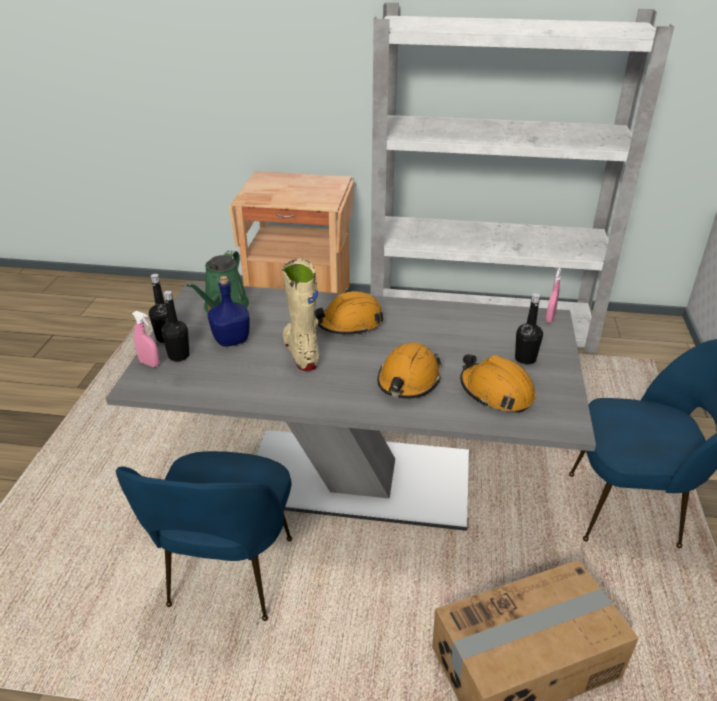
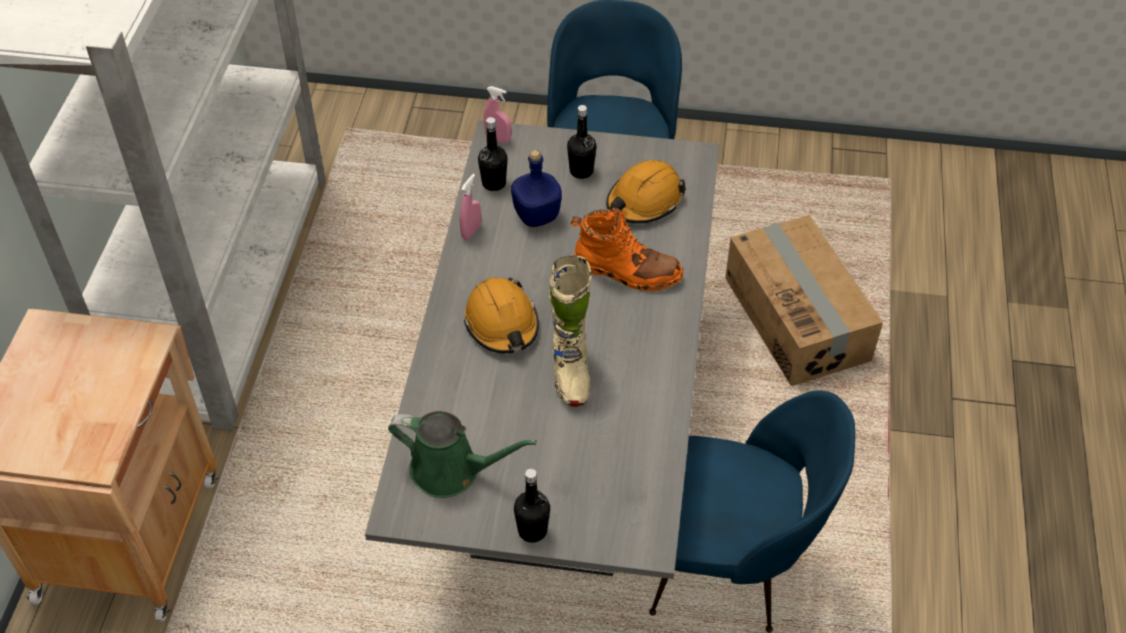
camera: 90 degrees left, 15 degrees up
(149, 363) = (597, 538): pink spray bottle -> pink spray bottle (471, 231)
(179, 356) = (578, 506): black bottle -> black bottle (494, 183)
(232, 339) = (539, 450): blue bottle -> blue bottle (536, 215)
(301, 353) = (570, 372): beige boot -> beige boot turned 75 degrees counterclockwise
(408, 381) = (626, 271): orange hard hat -> orange boot

